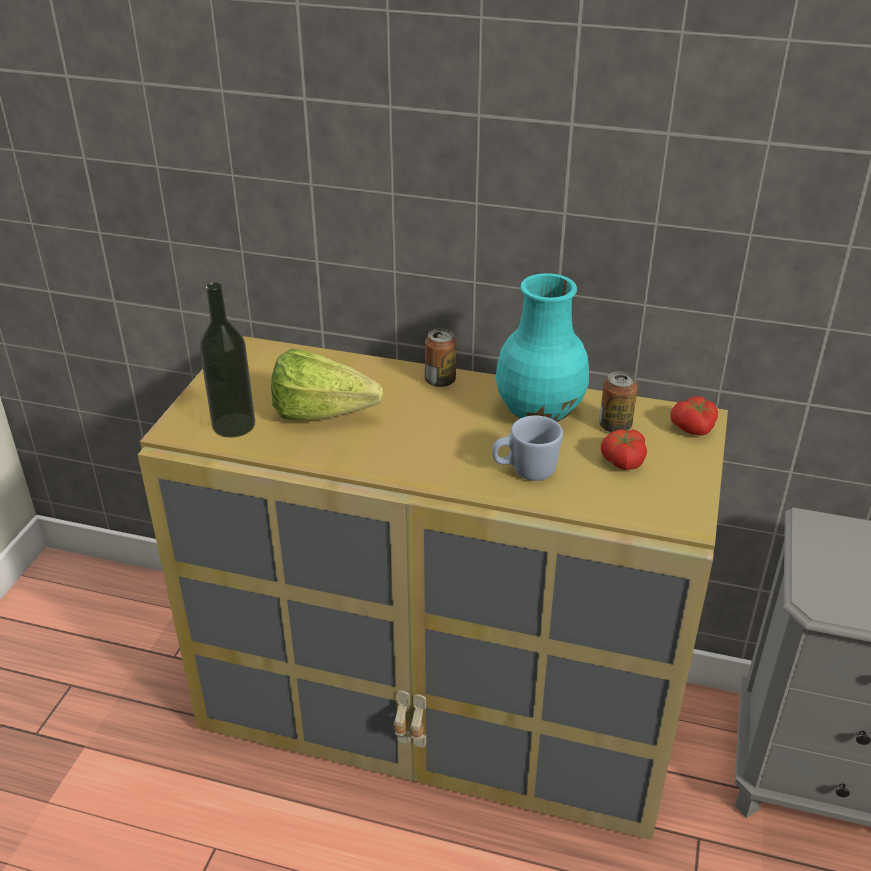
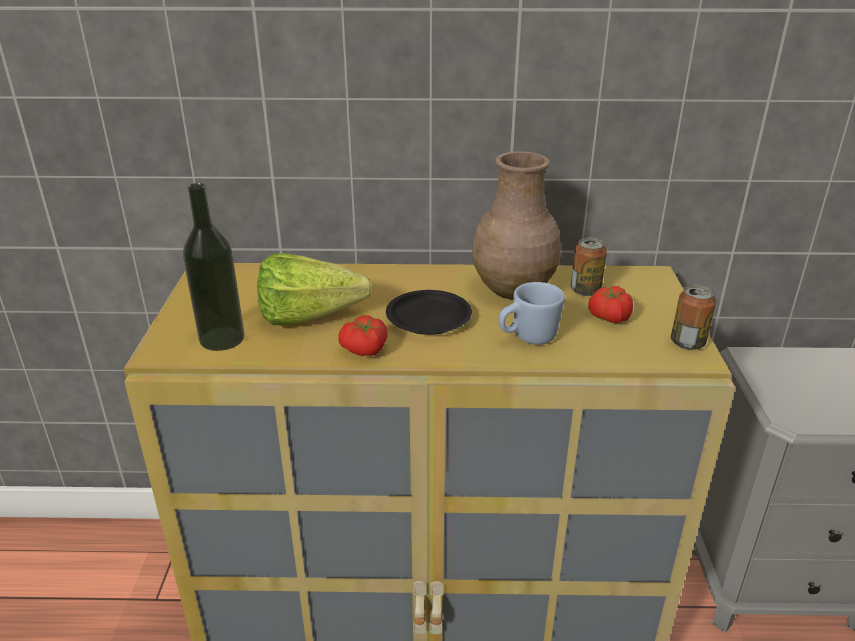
camera: 15 degrees left, 5 degrees down
(437, 433) = (429, 318): none -> black plate
(440, 381) = (410, 275): can -> can (687, 343)
(538, 413) = (512, 289): turquoise vase -> brown vase
(693, 429) = (652, 284): tomato -> tomato (365, 350)

